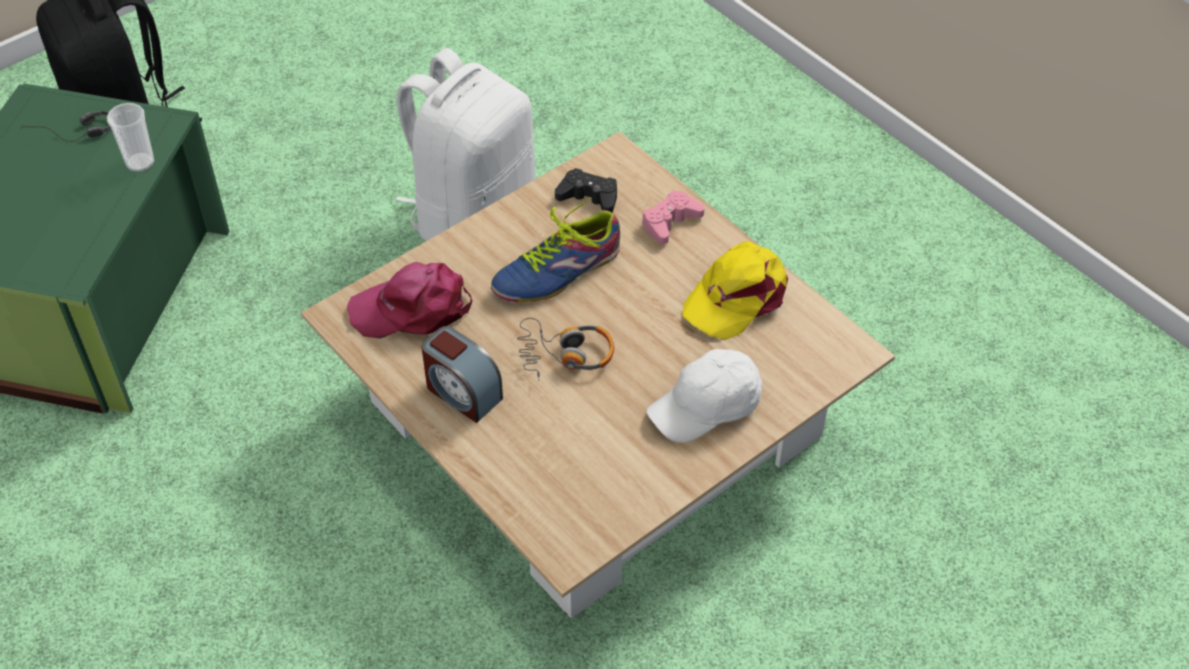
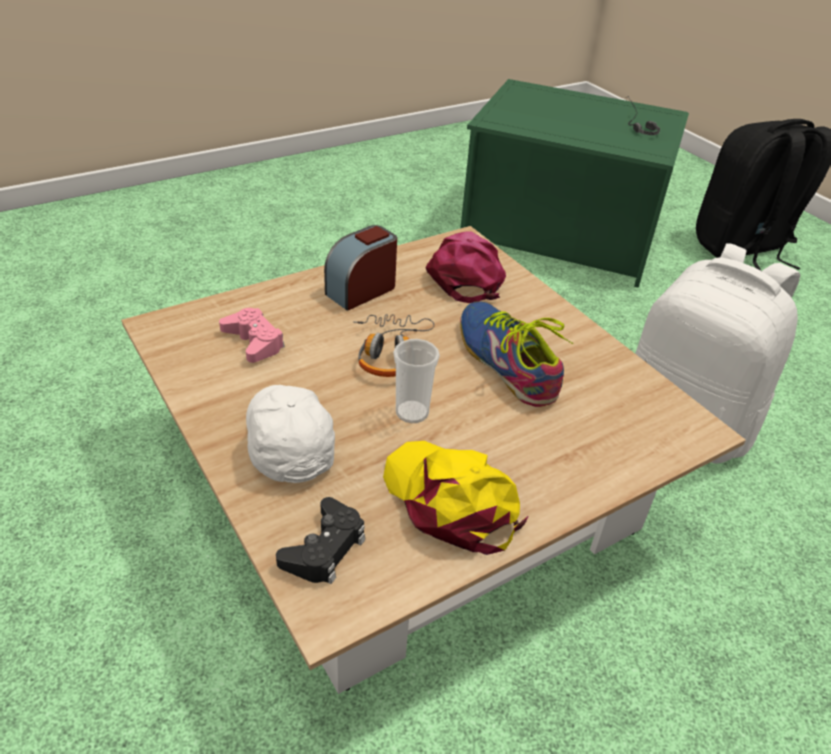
camera: 95 degrees right, 10 degrees down
(140, 162) = (609, 144): cup -> cup (412, 412)
(589, 197) = (622, 398): black game controller -> black game controller (324, 548)
(670, 222) = (584, 459): pink game controller -> pink game controller (254, 341)

